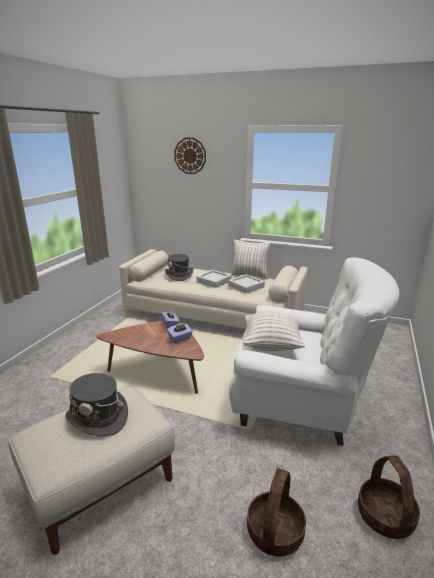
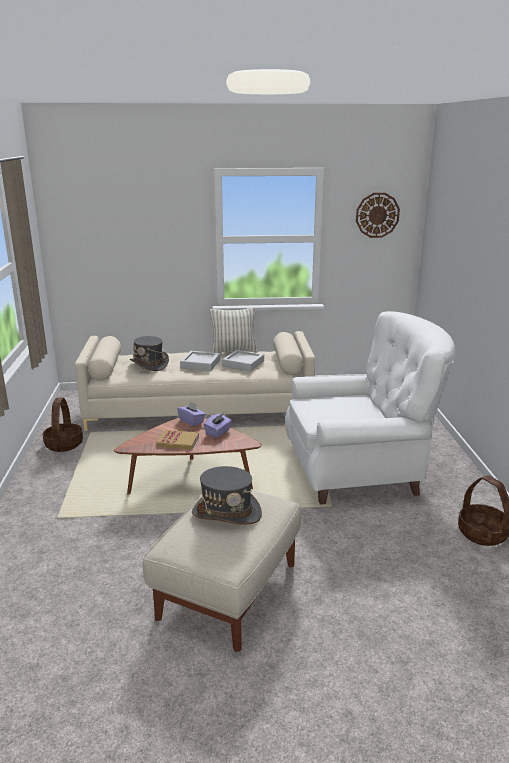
camera: 25 degrees left, 0 degrees up
(144, 339) = (178, 441): none -> book
(190, 156) = (137, 207): wall clock -> wall clock (377, 215)
(271, 345) = (333, 413): pillow -> none
(274, 531) = (410, 570): basket -> basket (63, 444)

